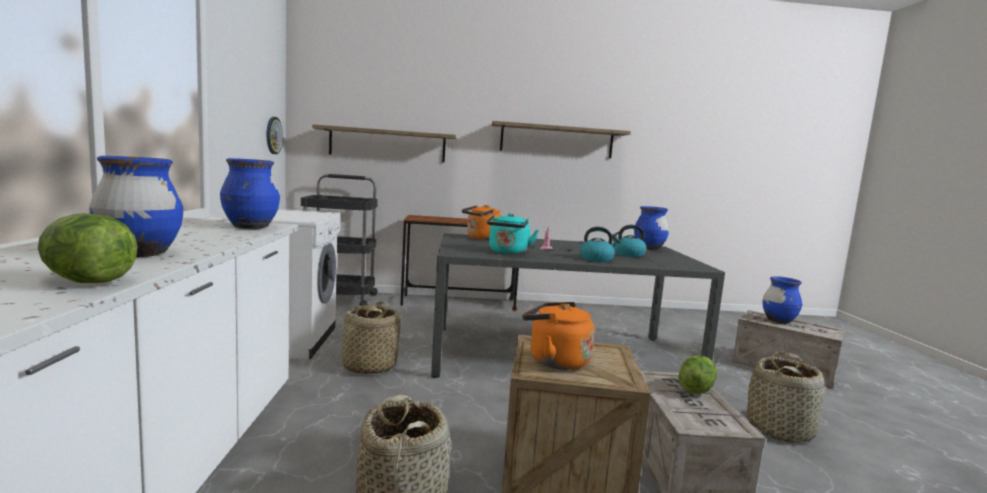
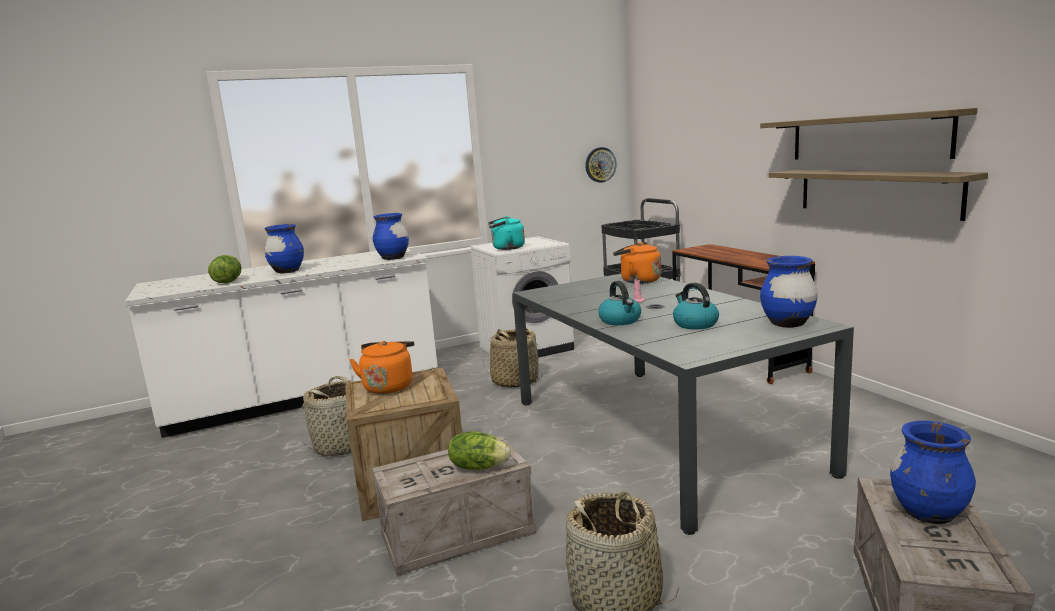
camera: 70 degrees right, 5 degrees up
(387, 144) = (694, 162): shelf -> shelf (876, 192)
(508, 252) = (577, 299): turquoise kettle -> turquoise kettle (506, 248)

